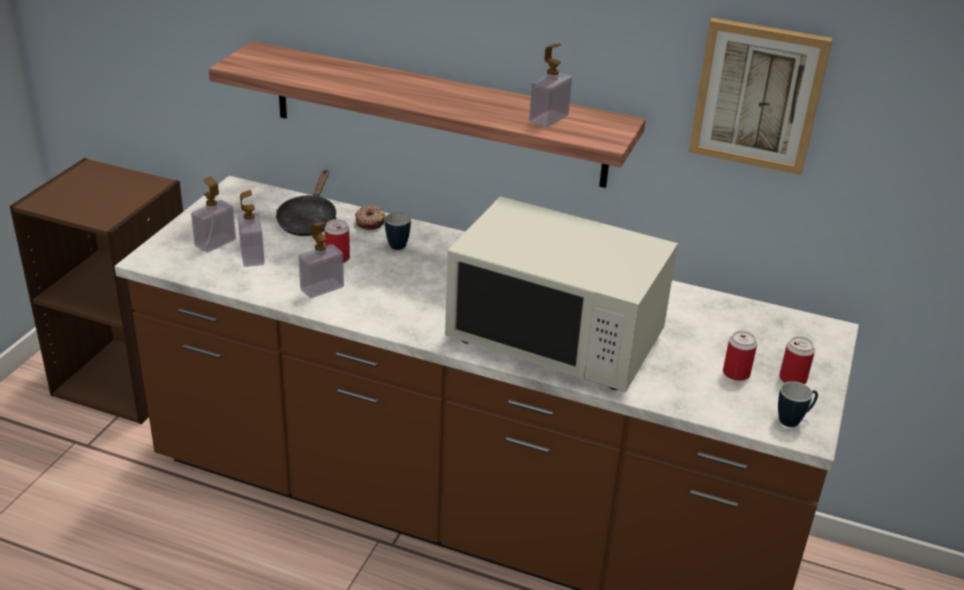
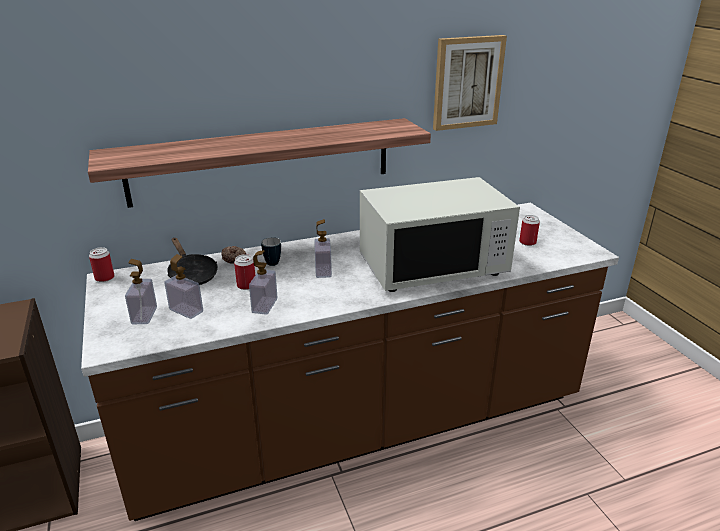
camera: 40 degrees left, 5 degrees down
(548, 119) = (363, 131): soap dispenser -> soap dispenser (323, 271)
(792, 379) = (549, 234): can -> can (104, 278)
(793, 420) = (580, 249): mug -> none

